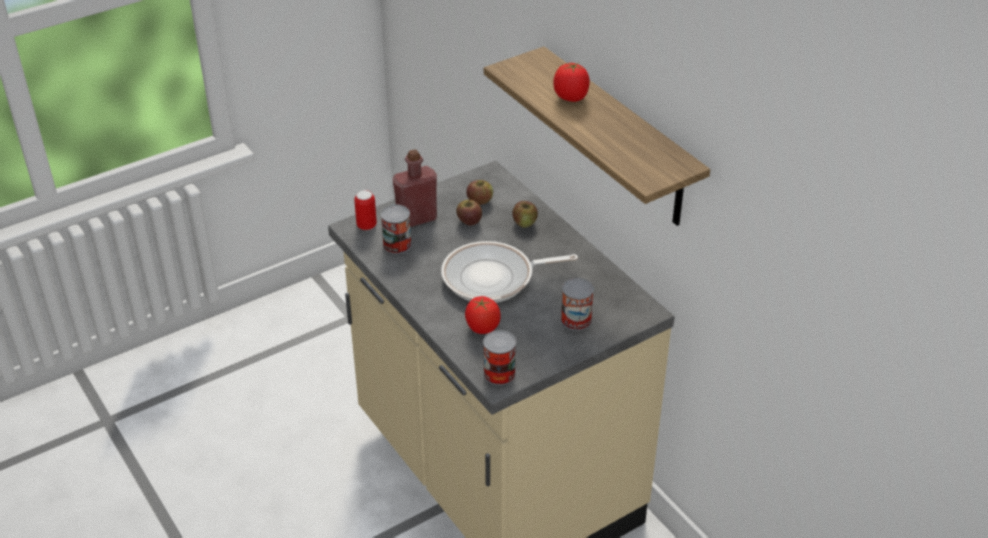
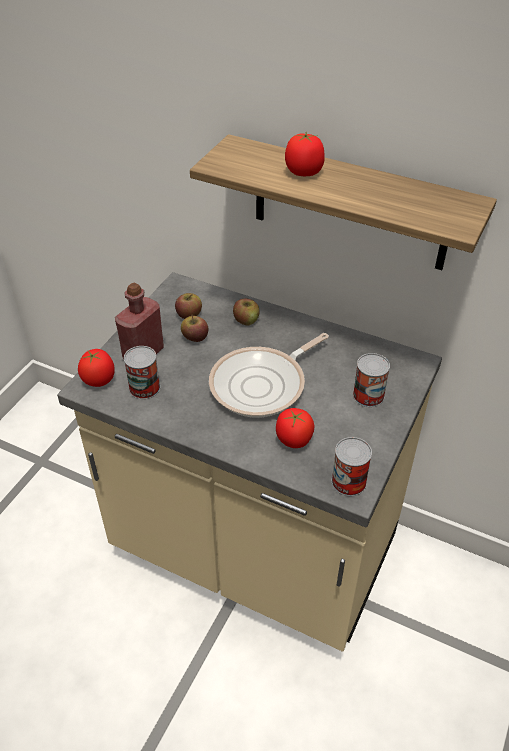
camera: 30 degrees left, 5 degrees up
(366, 226) = (99, 380): can -> tomato

